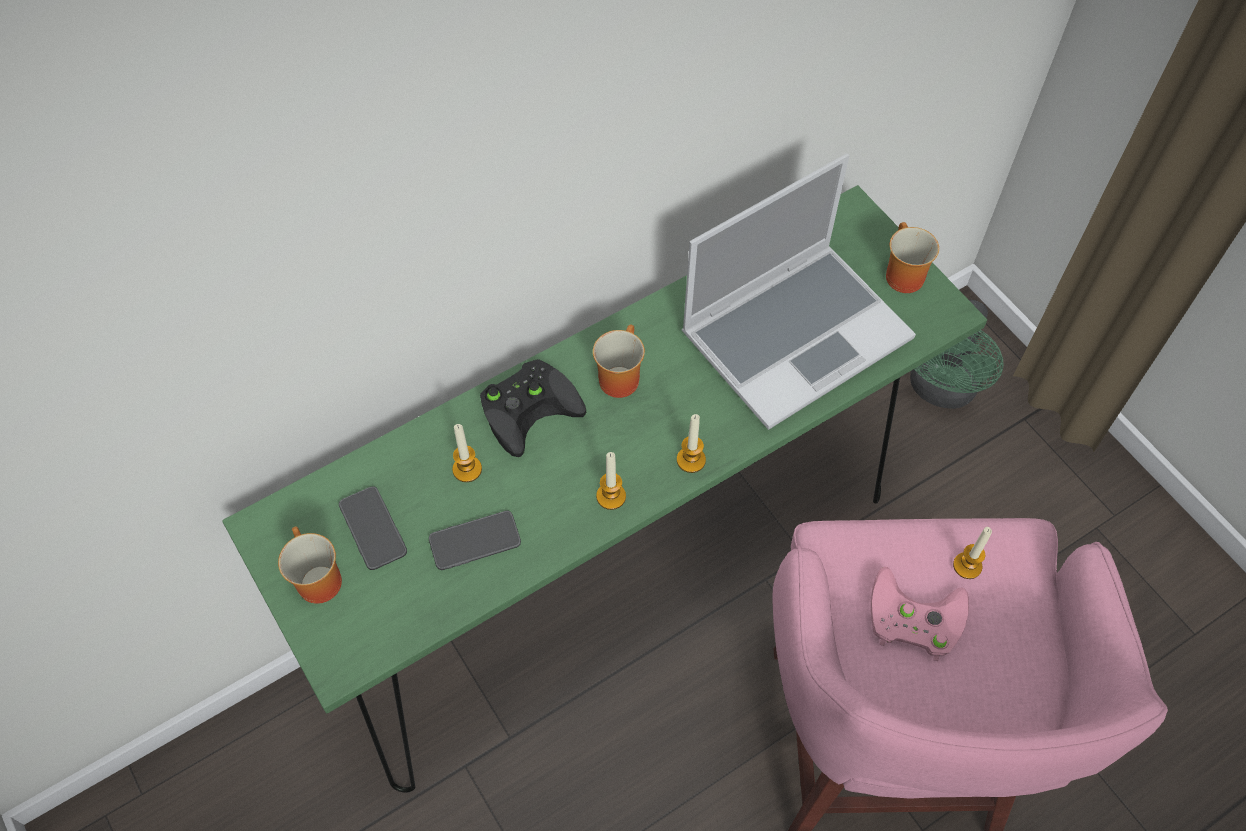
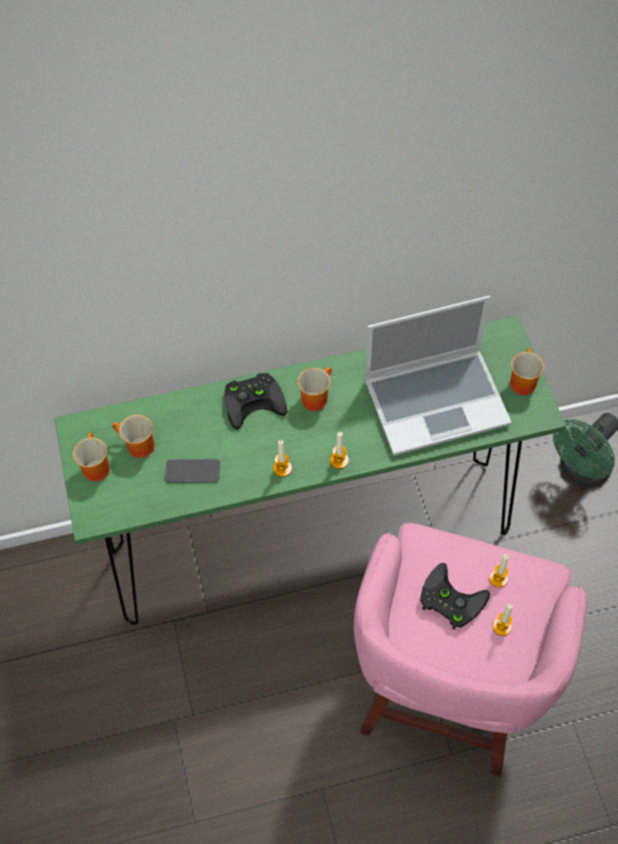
camera: 20 degrees right, 0 degrees up
(373, 528) = (137, 447): phone -> mug
(467, 469) = (203, 428): candle -> candle (502, 626)
(911, 619) = (448, 599): pink game controller -> black game controller

